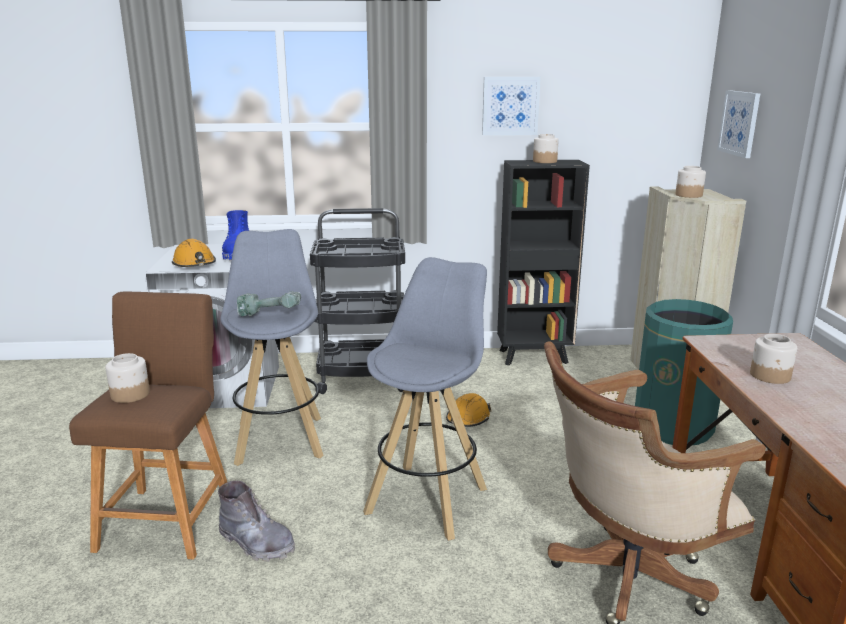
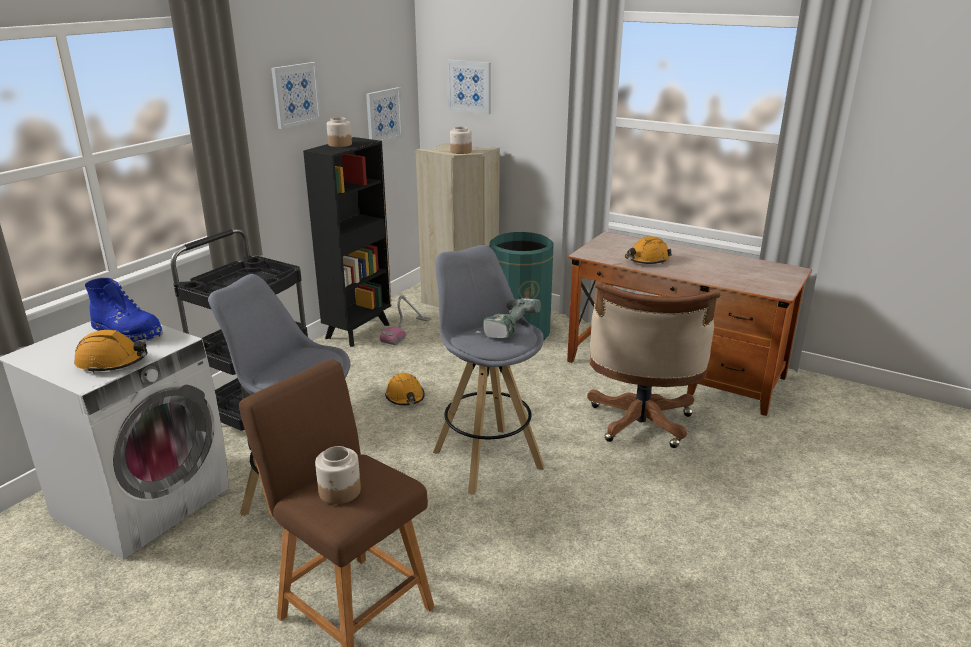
camera: 55 degrees left, 5 degrees up
(256, 543) = (449, 563): grey boot -> none
(271, 314) = (302, 367): power drill -> power drill (507, 328)
(570, 374) = (406, 331): none -> vacuum cleaner
(636, 146) = (383, 115): none -> picture
(770, 376) = (647, 260): jar -> orange hard hat

